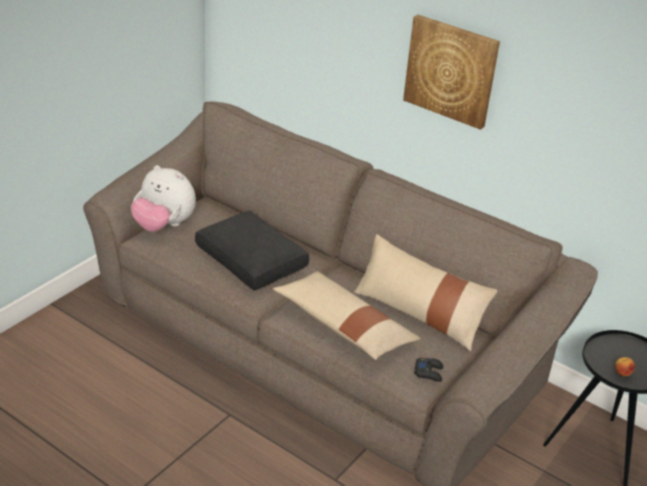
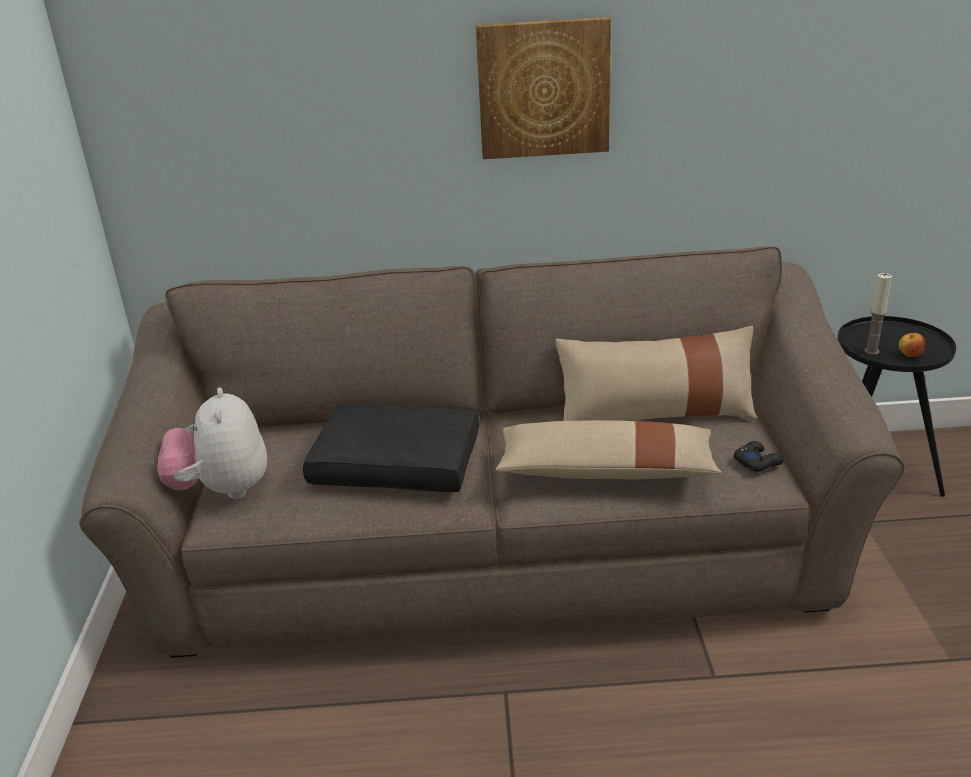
camera: 35 degrees left, 5 degrees down
(164, 226) = (222, 490): plush toy -> plush toy turned 90 degrees clockwise
(602, 356) = (871, 351): none -> candle

